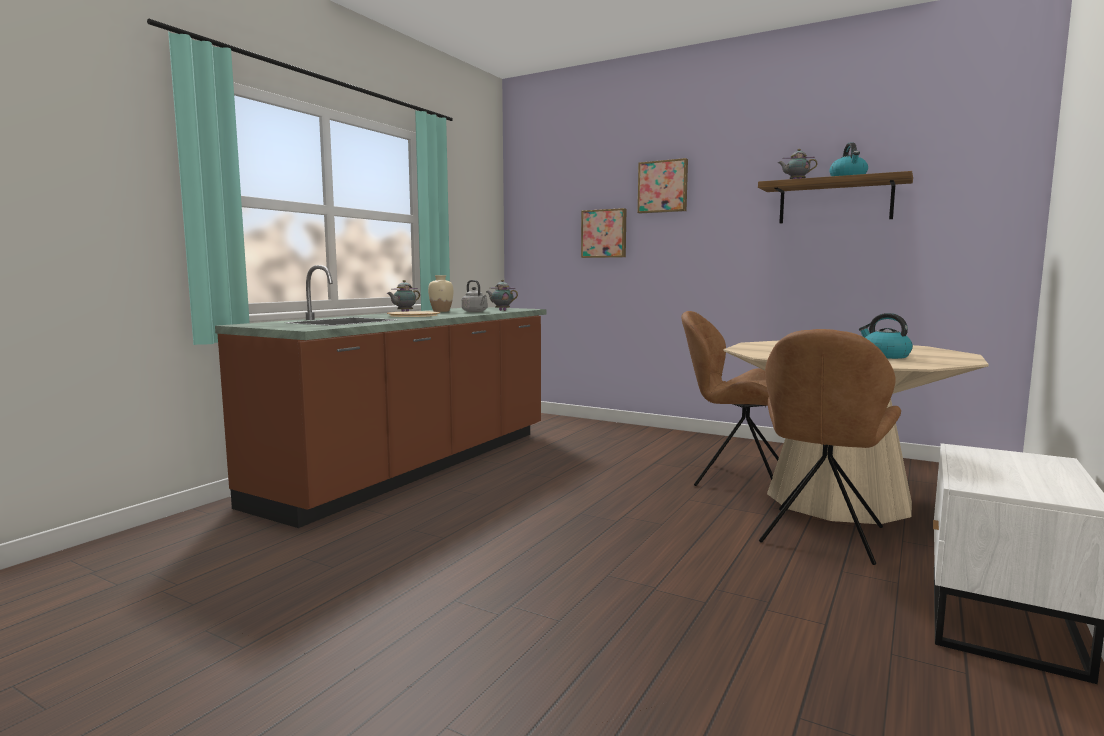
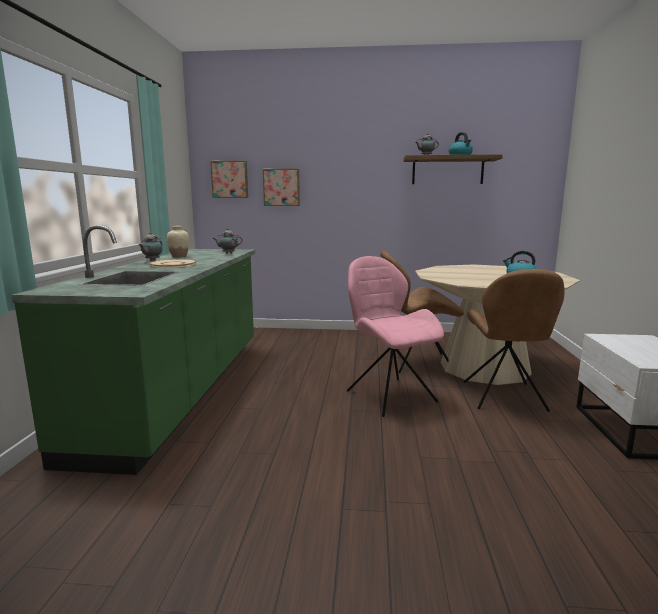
camera: 25 degrees left, 5 degrees up
(416, 466) = (181, 391): brown counter -> green counter
(475, 312) = (211, 256): grey kettle -> none
(649, 507) = (389, 395): none -> pink chair
(663, 186) = (328, 153): picture -> picture (230, 179)

